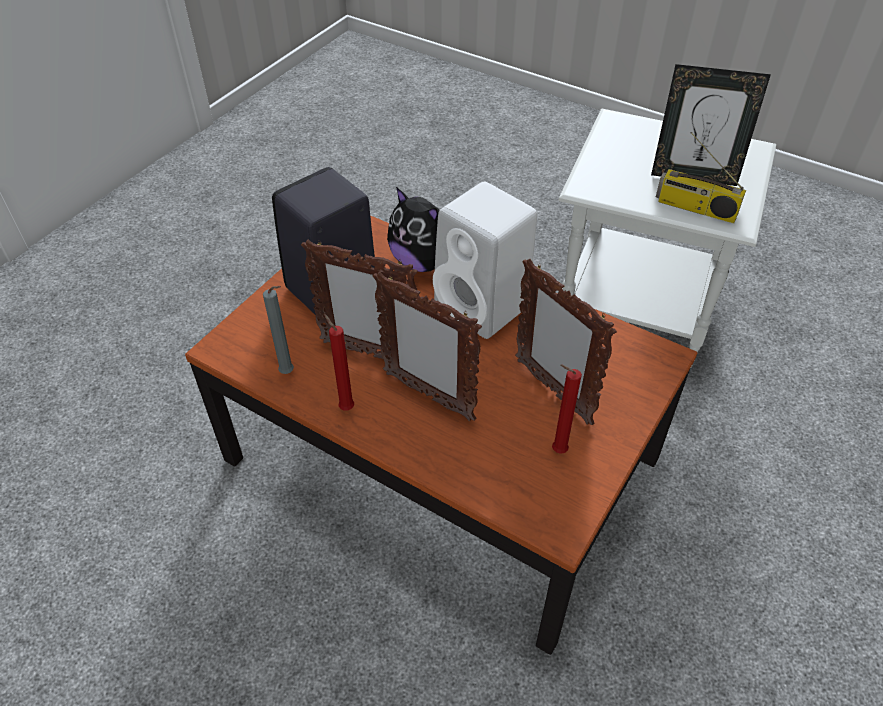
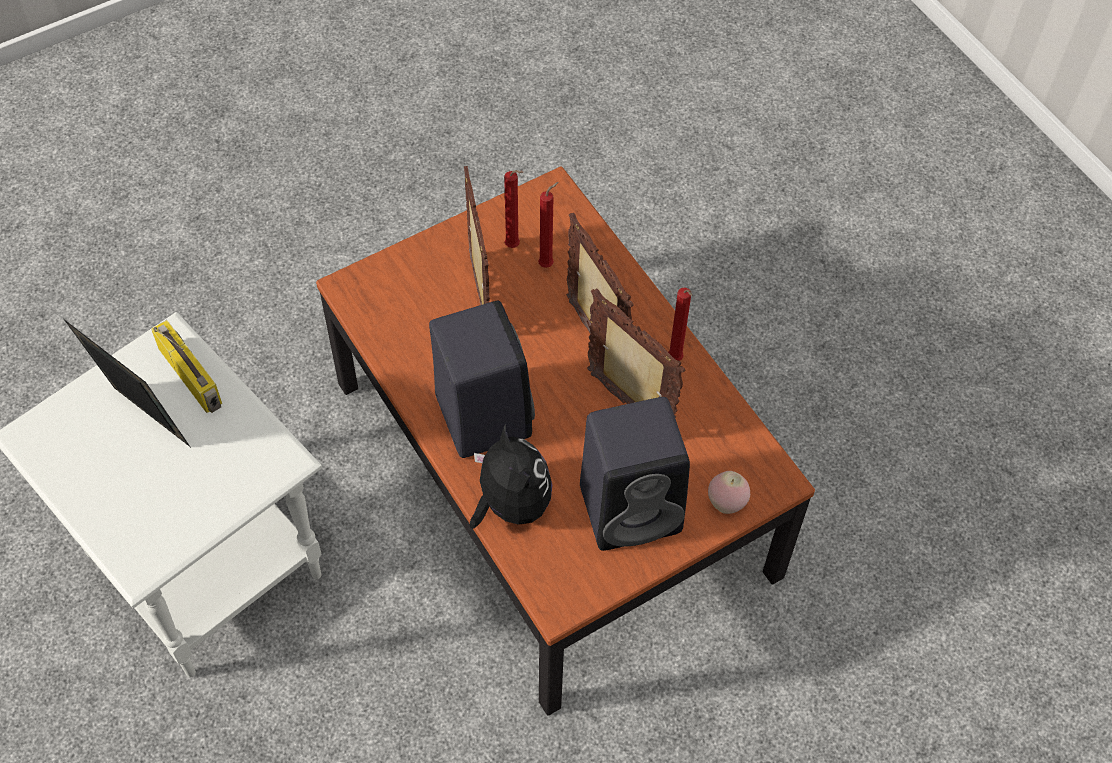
camera: 155 degrees left, 10 degrees up
(257, 318) = (726, 503): none -> apple
(289, 373) = (715, 419): grey candle -> none
(484, 307) = (481, 413): white speaker -> black speaker
(513, 447) = (548, 264): none -> red candle

